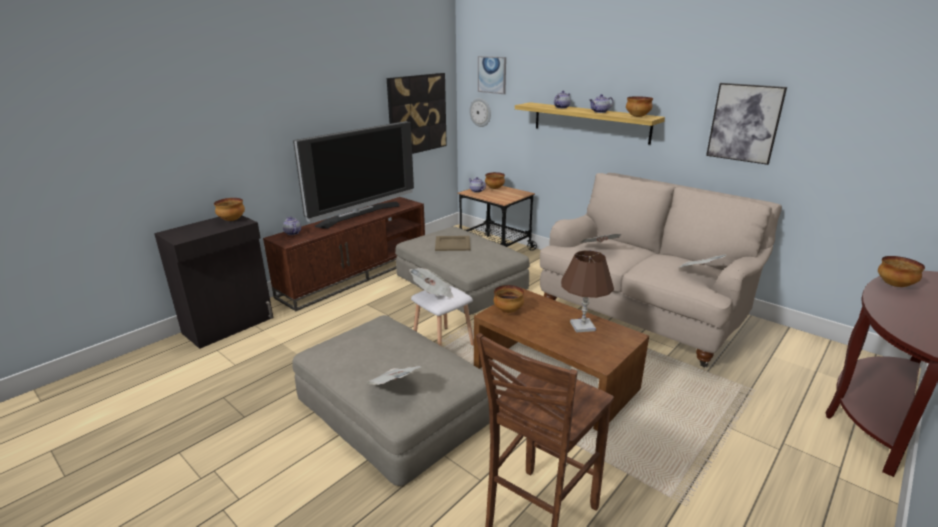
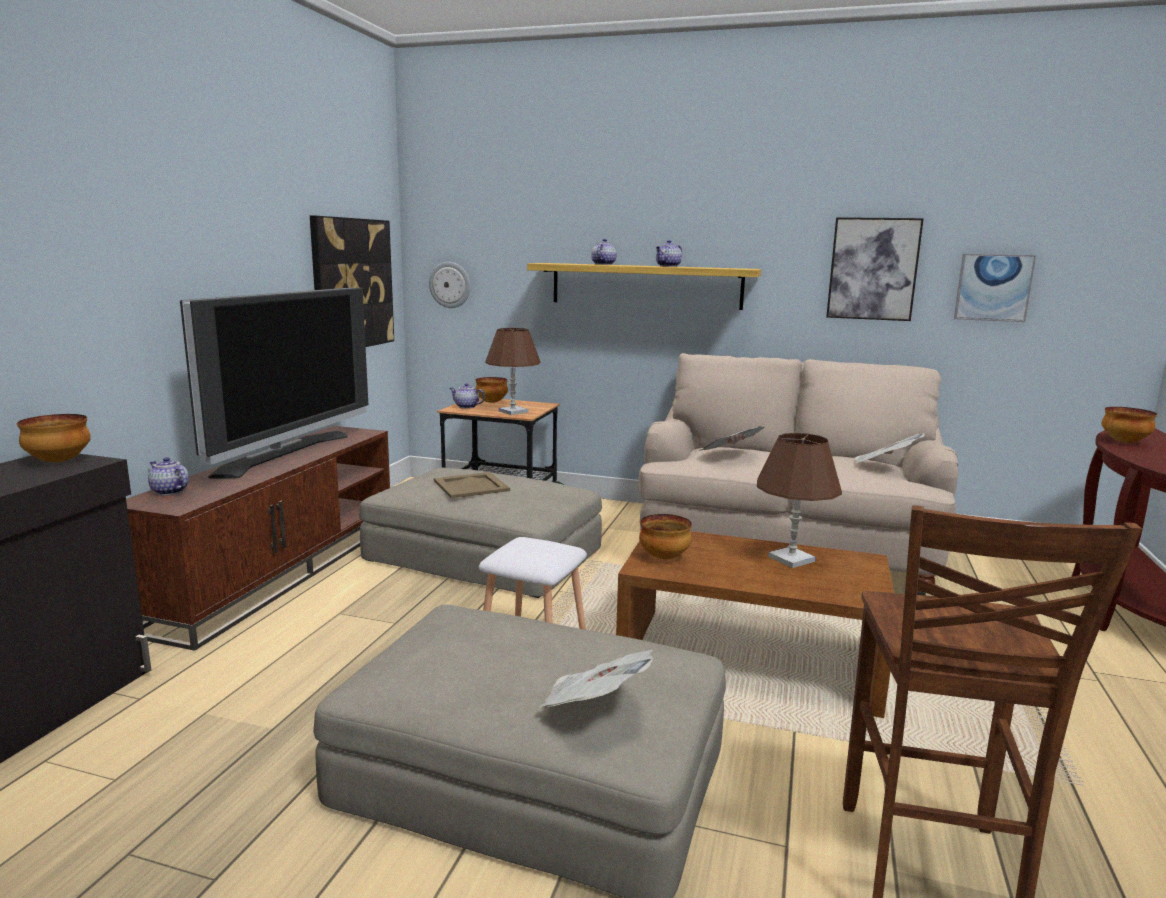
camera: 25 degrees left, 10 degrees down
(433, 293) = (520, 552): newspaper -> none
(492, 75) = (470, 224): picture -> picture (993, 287)
(499, 197) = (513, 411): none -> brown table lamp
(637, 116) = (729, 268): bowl -> none

